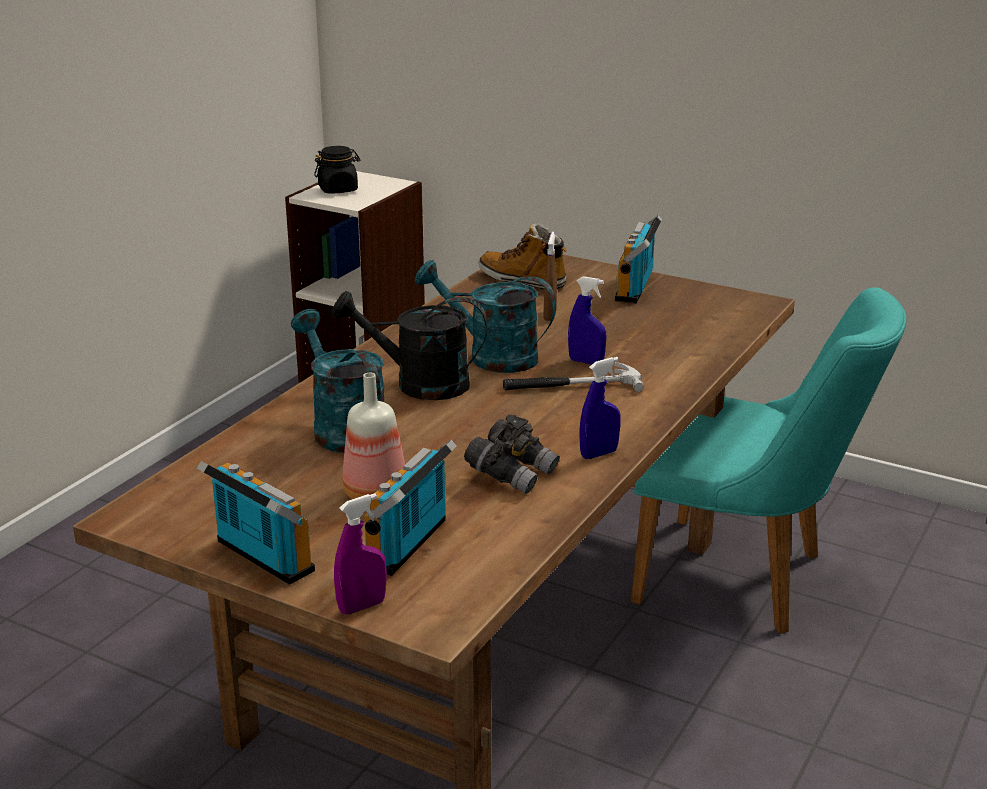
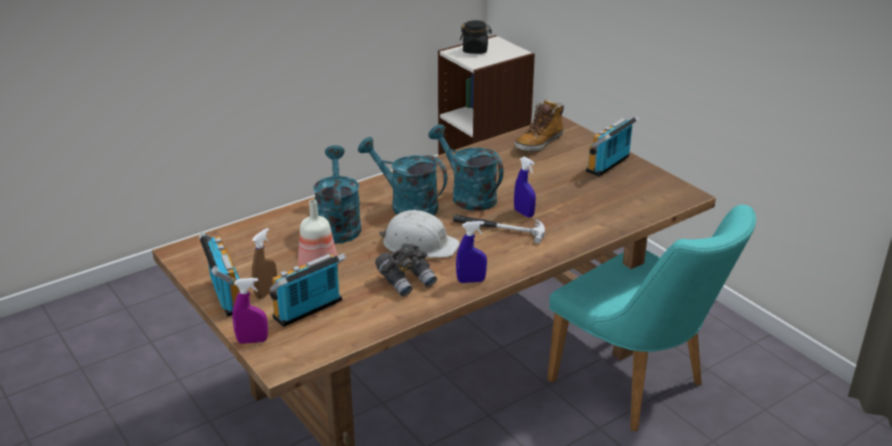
camera: 25 degrees right, 5 degrees up
(419, 384) = (406, 205): black watering can -> turquoise watering can
(484, 427) = (419, 244): none -> white hard hat
(523, 280) = (539, 143): boot -> boot turned 105 degrees counterclockwise
(550, 315) = (532, 173): brown spray bottle -> brown spray bottle (266, 292)

